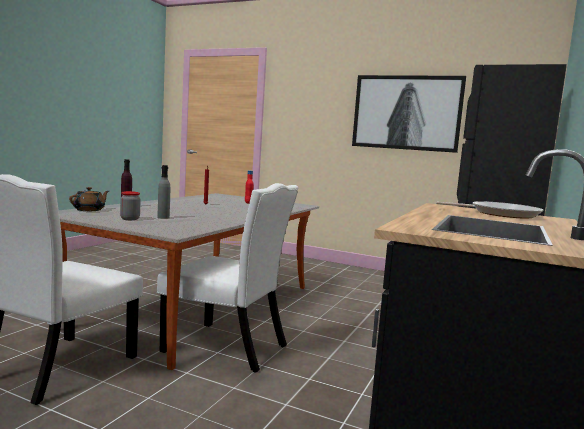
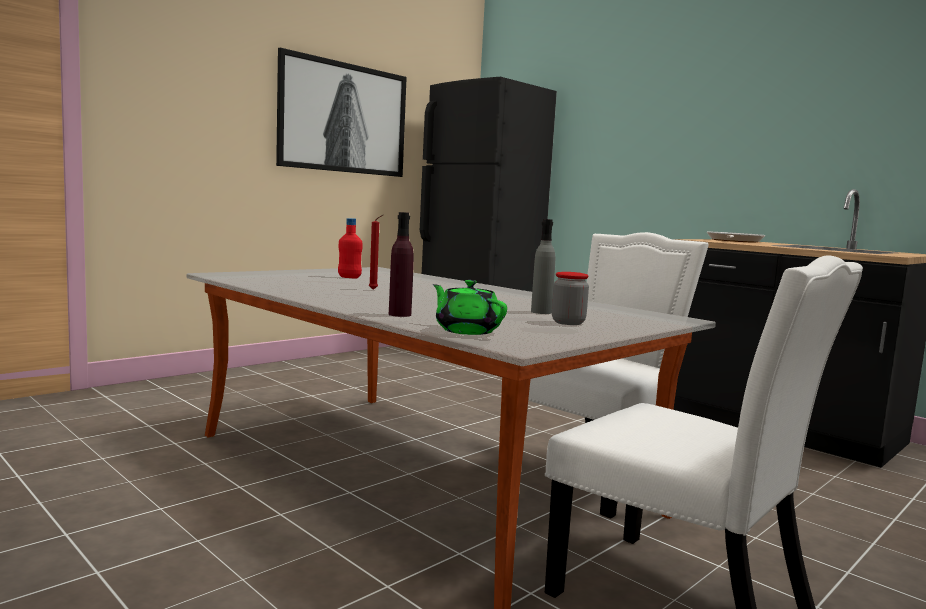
camera: 70 degrees left, 0 degrees up
(89, 210) = (466, 331): brown teapot -> green teapot

